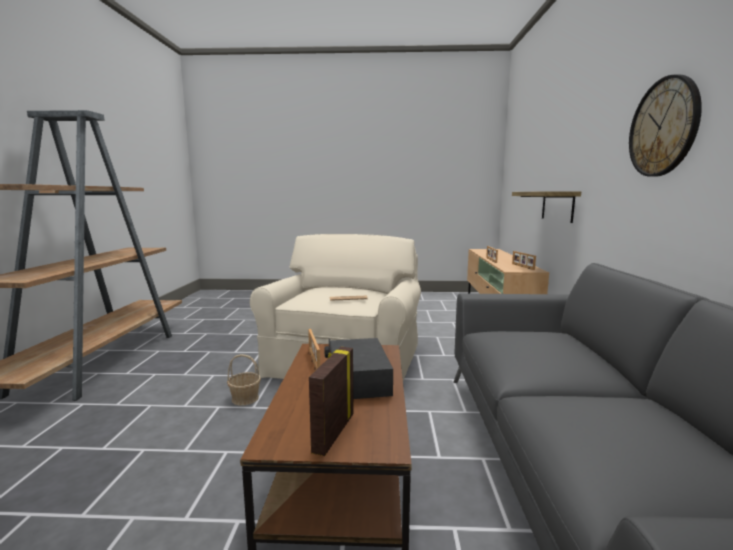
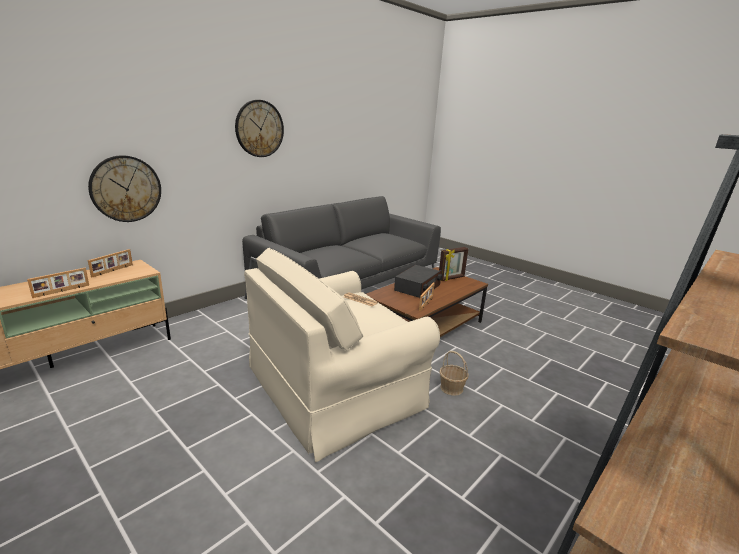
camera: 140 degrees left, 10 degrees up
(557, 206) = (126, 189): shelf -> wall clock

